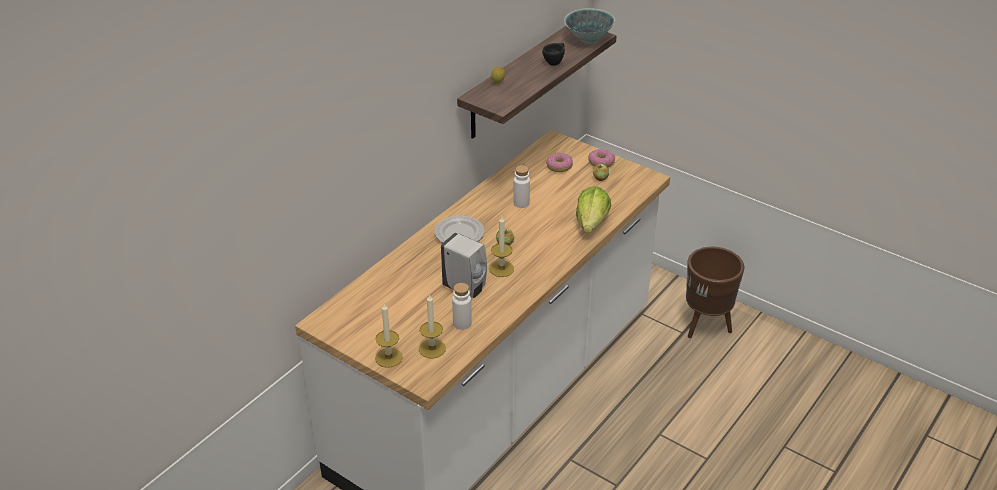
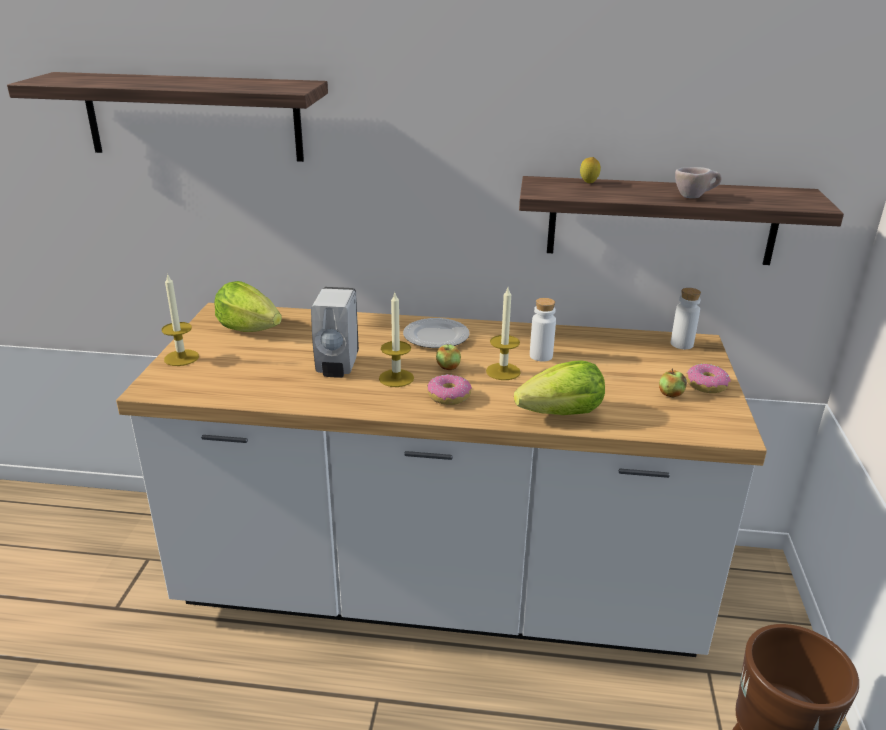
camera: 60 degrees right, 10 degrees down
(272, 187) = (193, 117): none -> shelf
(368, 314) = (249, 329): none -> lettuce
(432, 349) = (211, 377): candle -> candle (503, 371)
(462, 323) = (270, 382): white bottle -> white bottle (681, 344)
(554, 62) = (694, 197): black cup -> beige cup
(559, 166) = (651, 359): donut -> donut (449, 396)
(589, 39) = (792, 202): bowl -> none

